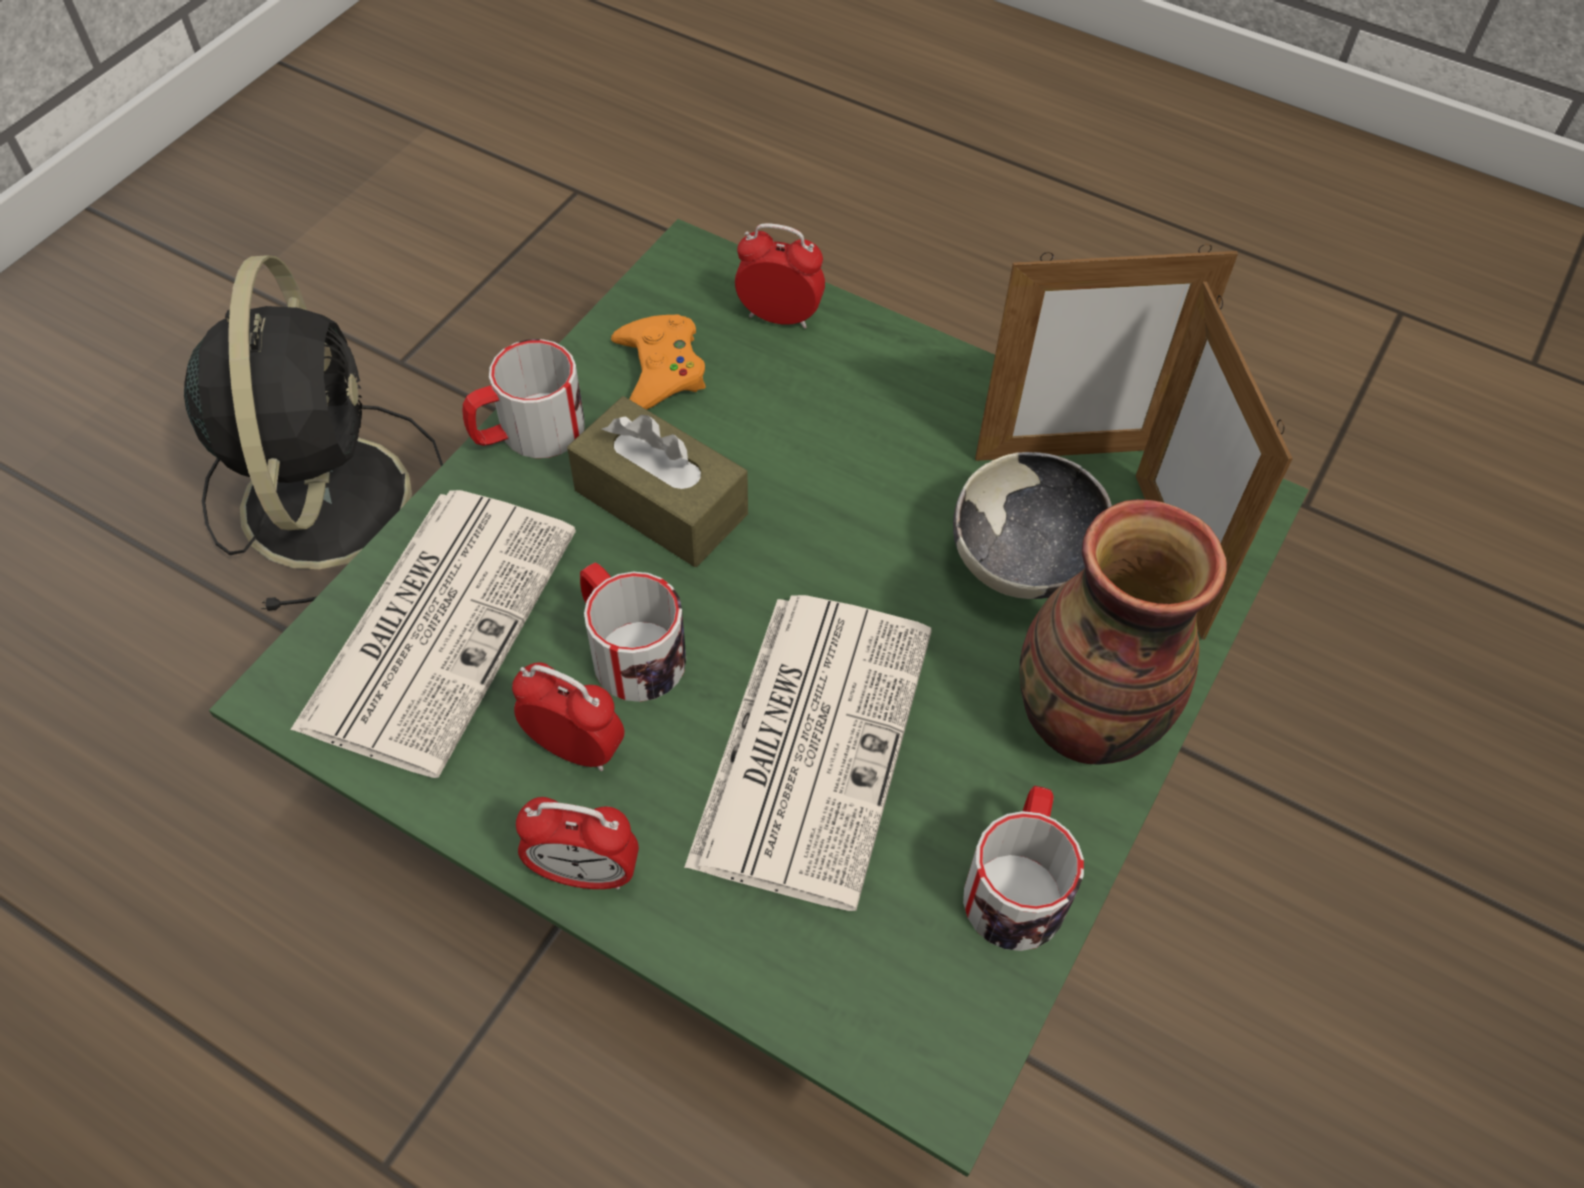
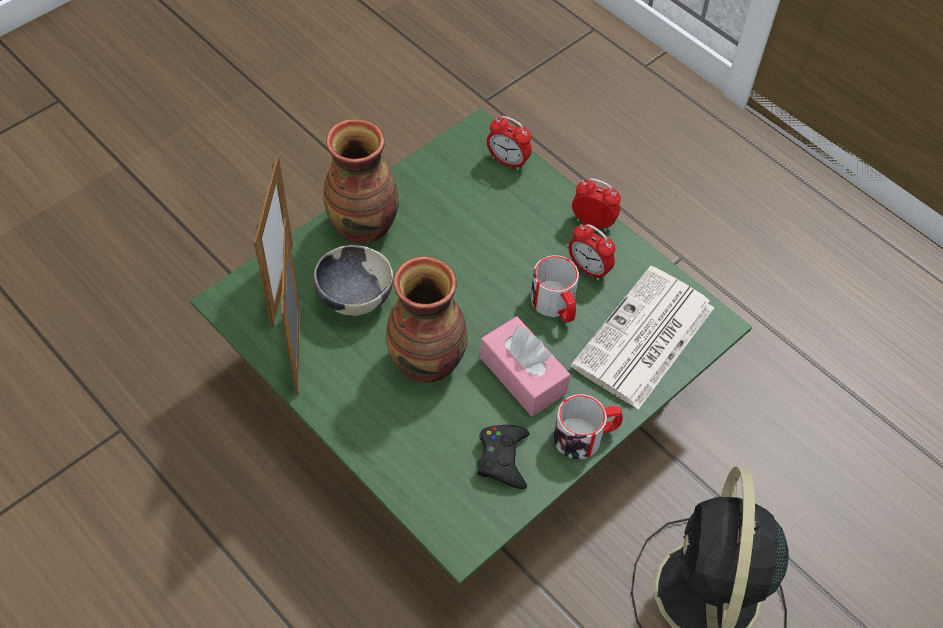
camera: 165 degrees left, 0 degrees up
(659, 371) = (503, 458): orange game controller -> black game controller
(661, 502) = (522, 375): brown tissue box -> pink tissue box
(779, 316) = (420, 480): alarm clock -> alarm clock (507, 161)
(812, 741) = (485, 247): newspaper -> none
(837, 485) = (428, 361): none -> vase
(1018, 882) = (423, 178): mug -> none
(1071, 453) = (298, 348): picture frame -> picture frame turned 105 degrees counterclockwise

